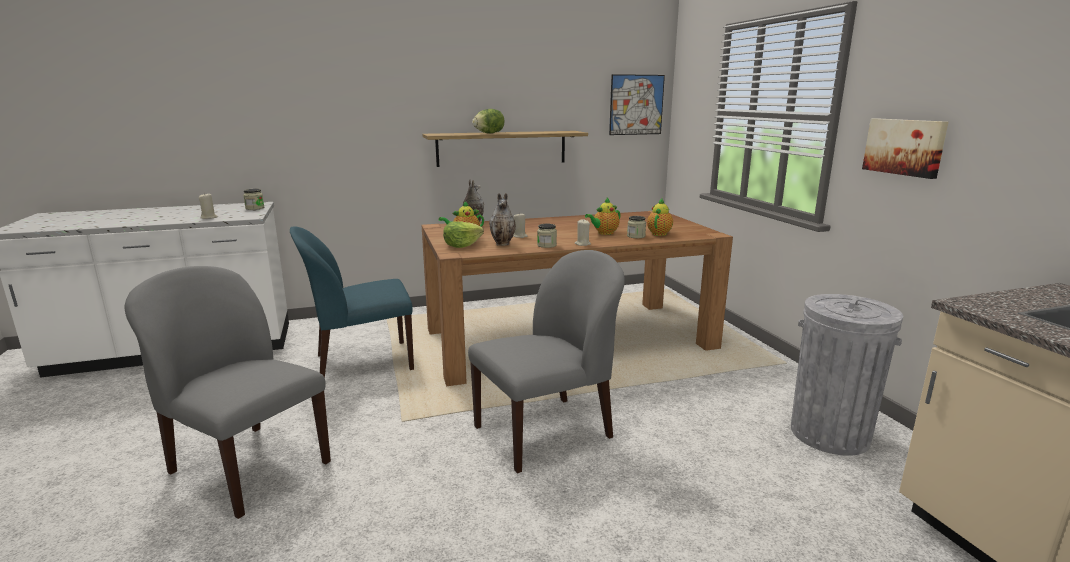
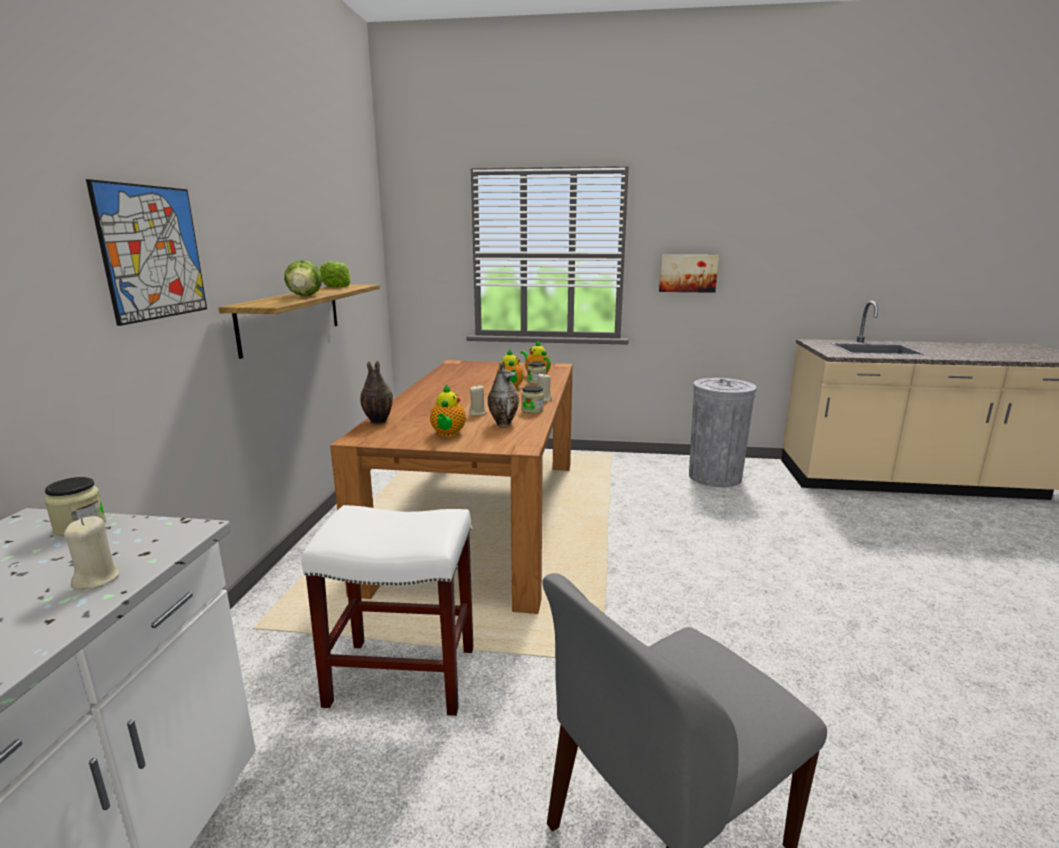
camera: 65 degrees left, 0 degrees up
(362, 362) = (400, 677): blue chair -> white stool
(462, 245) = (485, 439): lettuce -> lettuce (336, 286)
(546, 432) = (668, 576): grey chair -> none
(636, 105) = (368, 249): picture -> picture (153, 252)

